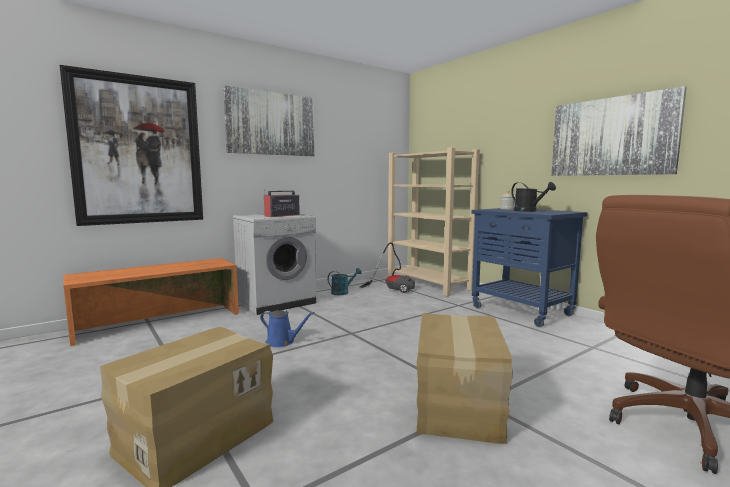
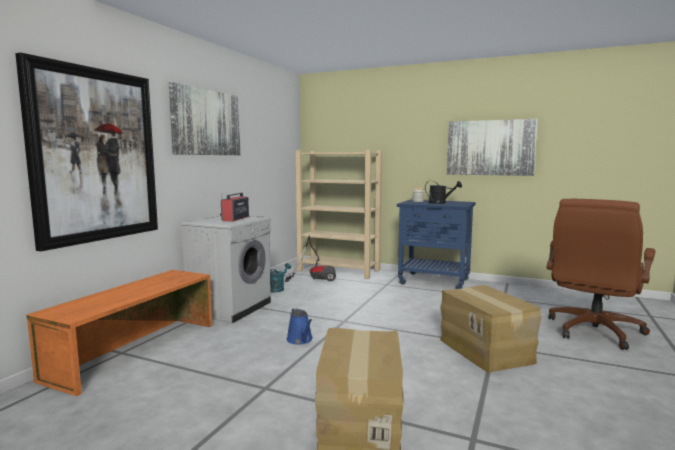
camera: 30 degrees left, 0 degrees up
(282, 342) = (300, 340): blue watering can -> blue watering can turned 75 degrees clockwise

